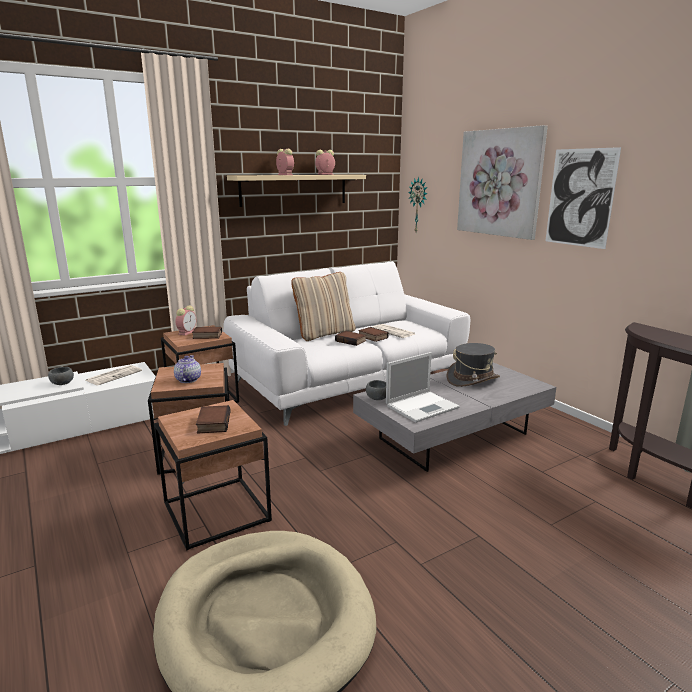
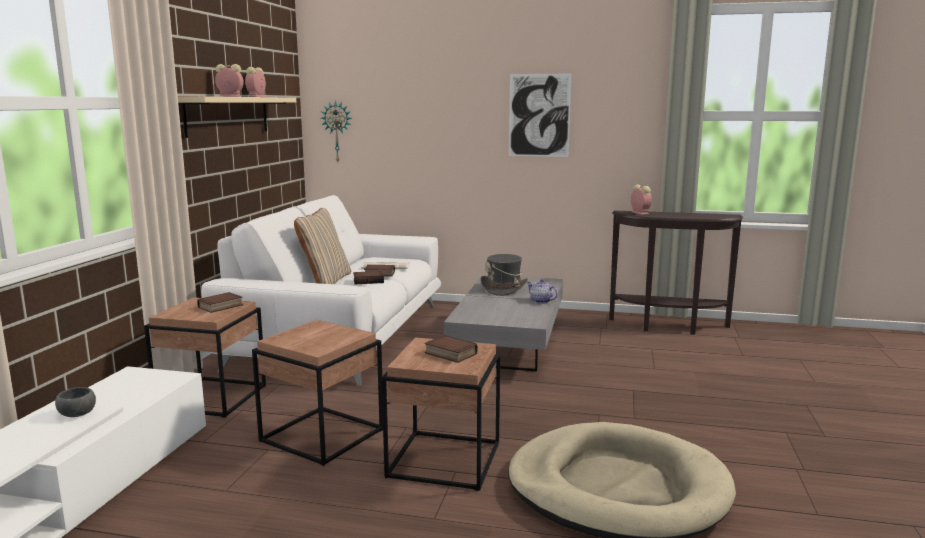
camera: 45 degrees left, 5 degrees down
(114, 375) = (126, 388): newspaper -> none
(187, 332) = (183, 310): alarm clock -> alarm clock (639, 213)
(188, 379) = (325, 339): teapot -> teapot (541, 301)
(377, 398) = (469, 319): grey bowl -> none
(423, 406) = (513, 313): laptop -> none
(499, 183) = (449, 104): picture -> none

